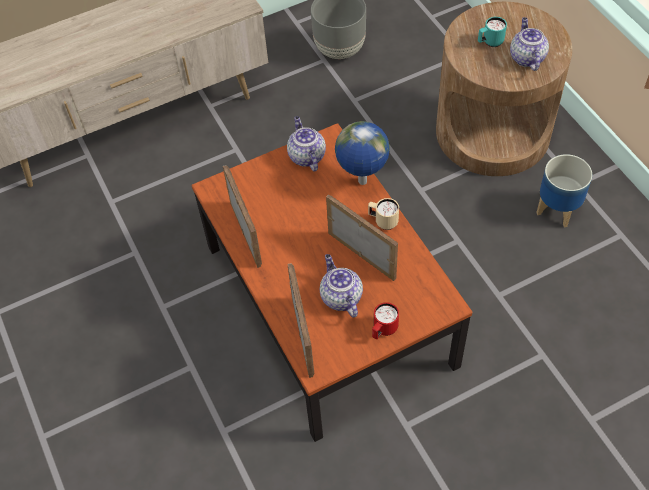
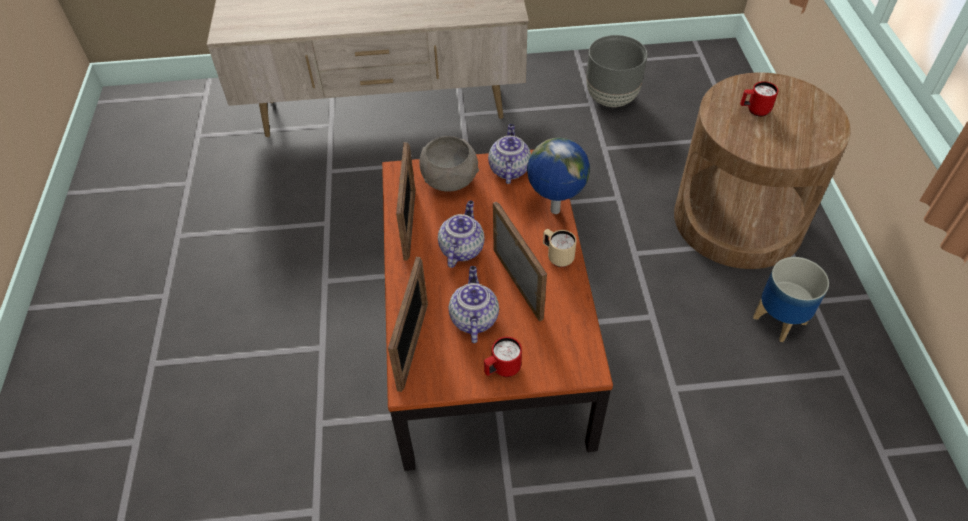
camera: 20 degrees right, 5 degrees down
(259, 183) = (448, 181): none -> grey bowl
(490, 43) = (754, 111): turquoise mug -> red mug
(526, 58) = (790, 136): teapot -> teapot (461, 248)

